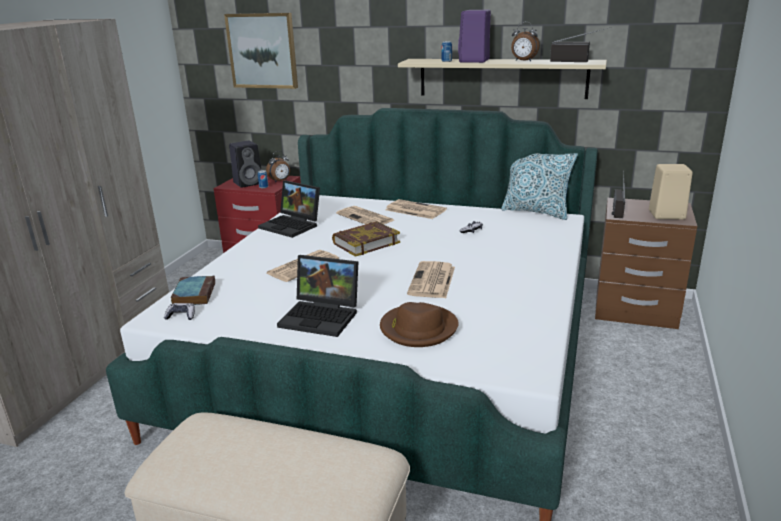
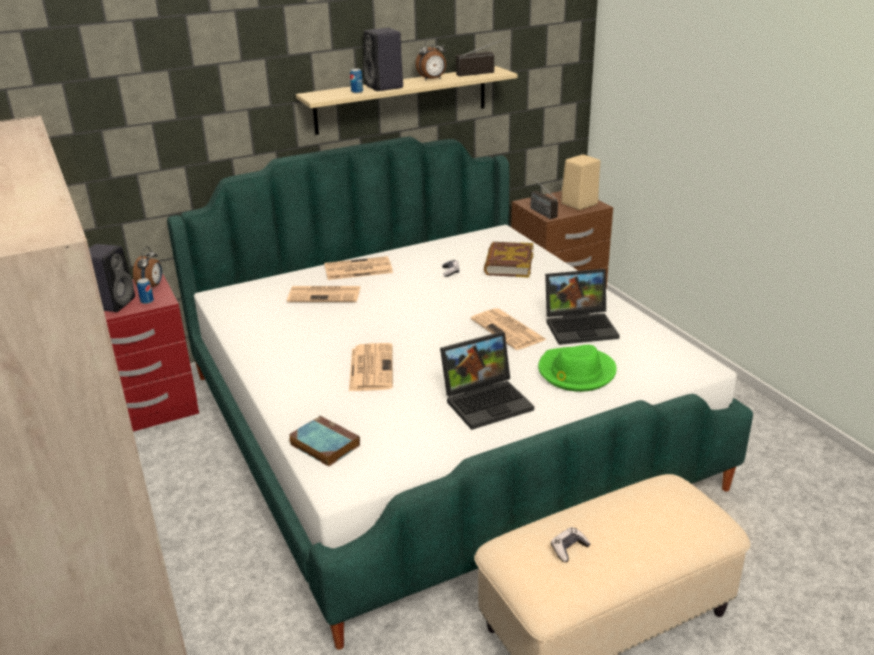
camera: 45 degrees left, 5 degrees up
(181, 316) = (360, 469): game controller -> game controller (568, 549)
(262, 51) = (82, 113): picture -> none
(292, 225) = (265, 333): laptop -> laptop (581, 326)
(366, 243) = (381, 320): book -> book (508, 264)
(418, 328) = (576, 372): brown hat -> green hat
(474, 61) = (385, 87): purple speaker -> black speaker
(536, 212) = (467, 234): pillow -> none

